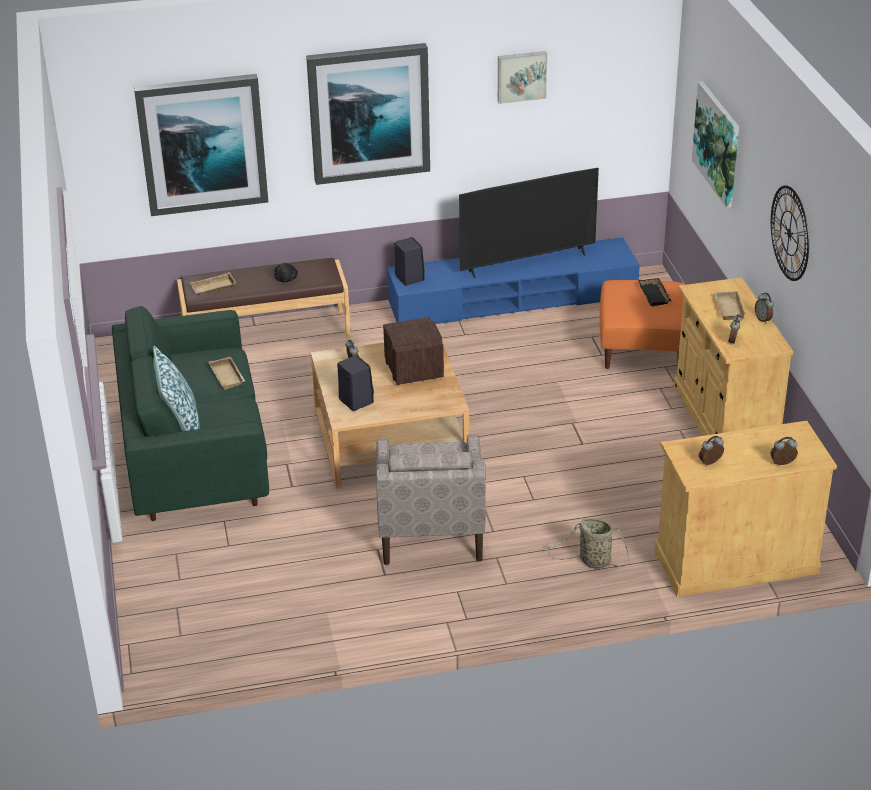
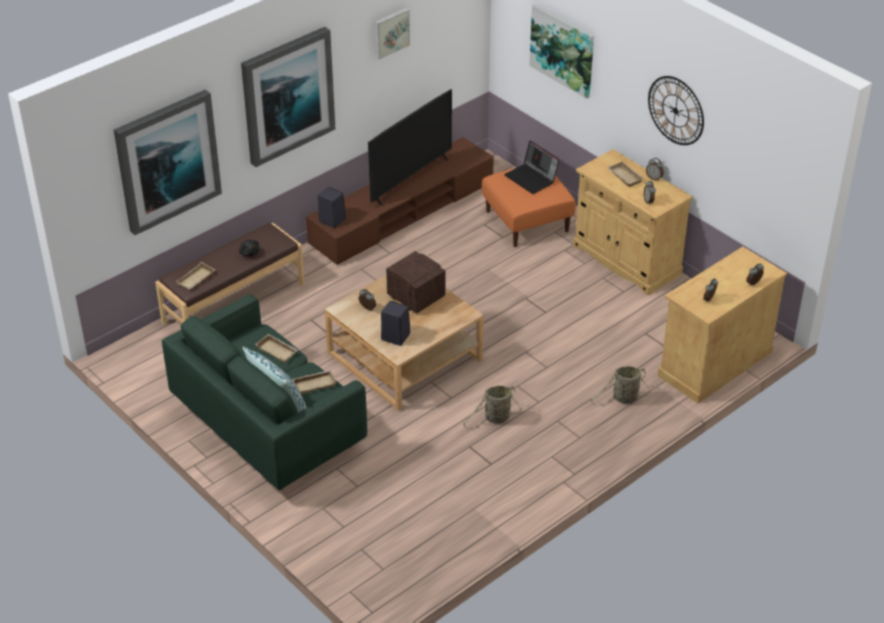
camera: 30 degrees left, 5 degrees up
(234, 418) = (314, 383): none -> beige tray
(430, 531) = (495, 419): beige armchair -> basket
(513, 300) = (403, 213): blue tv stand -> brown tv stand
(655, 295) = (532, 179): black tray -> laptop

